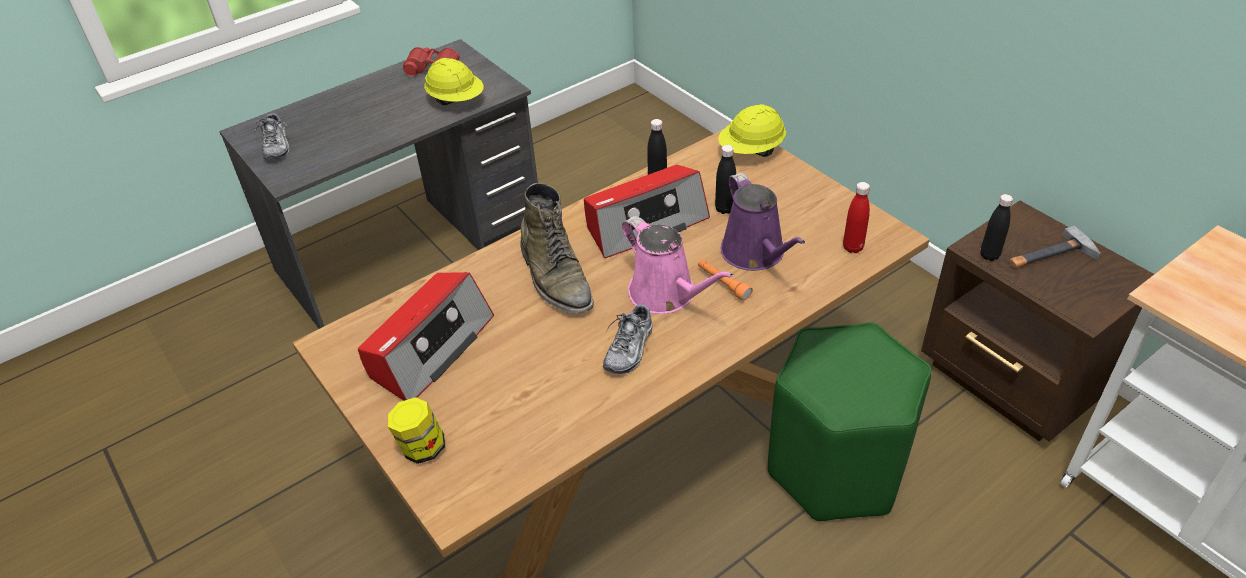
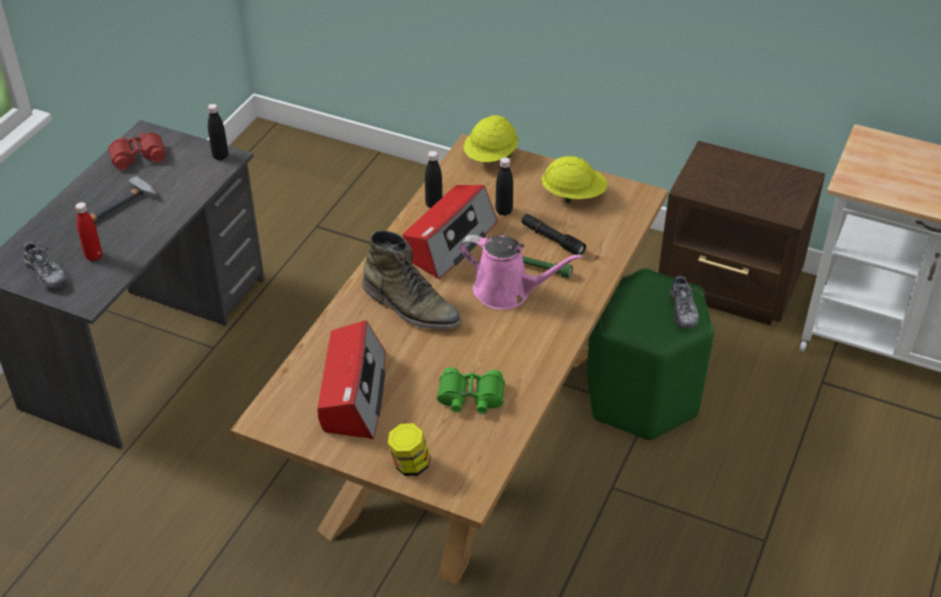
camera: 30 degrees left, 0 degrees up
(456, 100) = (190, 181): yellow hard hat -> yellow hard hat (573, 195)
(541, 397) = (471, 397): none -> green binoculars
(629, 349) = (510, 340): shoe -> shoe (682, 310)
(723, 284) = (544, 270): orange flashlight -> green flashlight
(756, 254) = (552, 239): purple watering can -> black flashlight
(852, 247) = (619, 213): red bottle -> red bottle (94, 256)
(989, 255) = (701, 190): black bottle -> black bottle (220, 156)
(1050, 257) = (742, 179): hammer -> hammer (118, 207)

